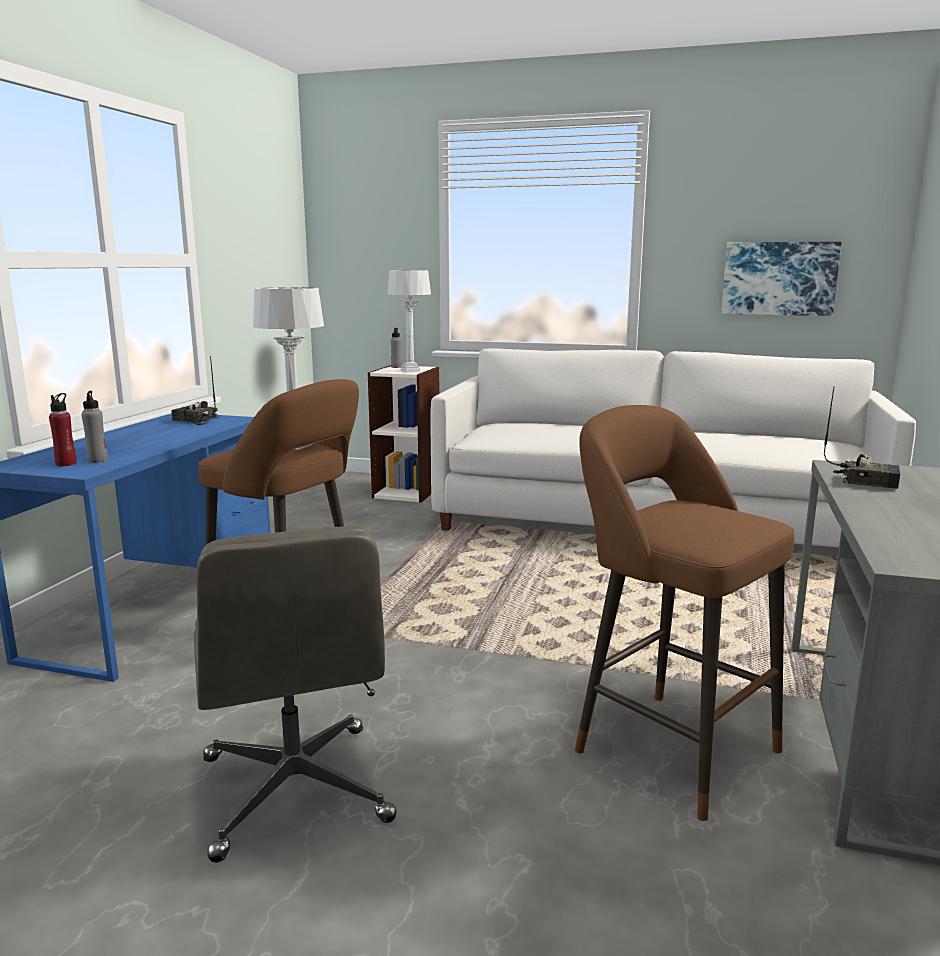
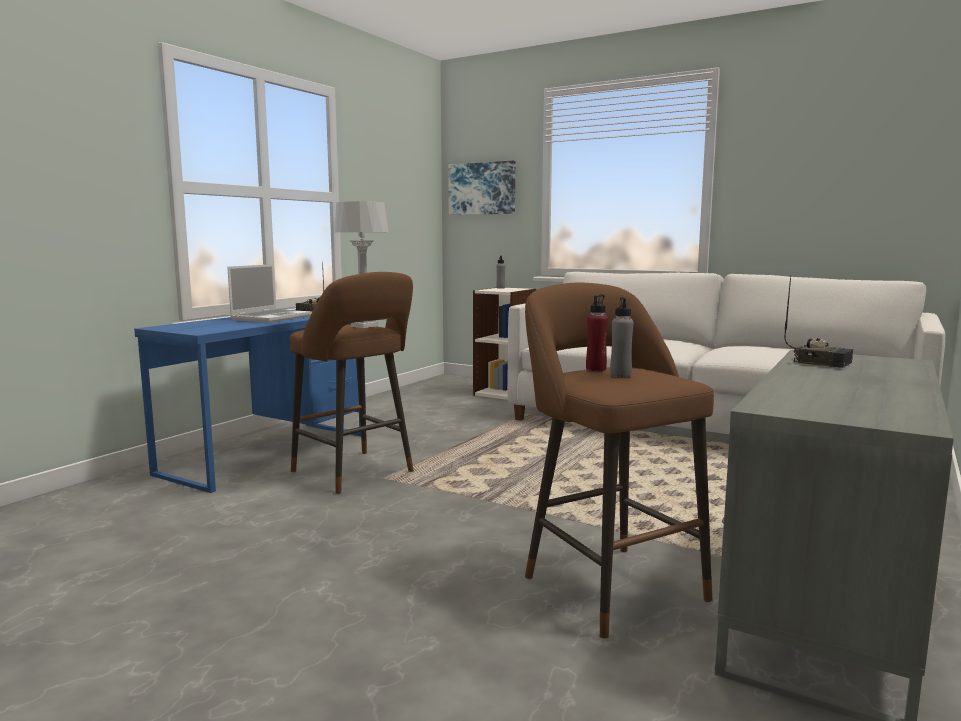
camera: 15 degrees right, 5 degrees down
(66, 464) = (196, 328): red bottle -> red bottle (596, 369)
(97, 460) = (218, 327): grey bottle -> grey bottle (620, 375)
(152, 435) = (271, 318): none -> laptop
(296, 790) = (292, 573): grey office chair -> none
(410, 371) = (508, 290): grey table lamp -> none
(779, 278) = (839, 210): picture -> picture (482, 188)

